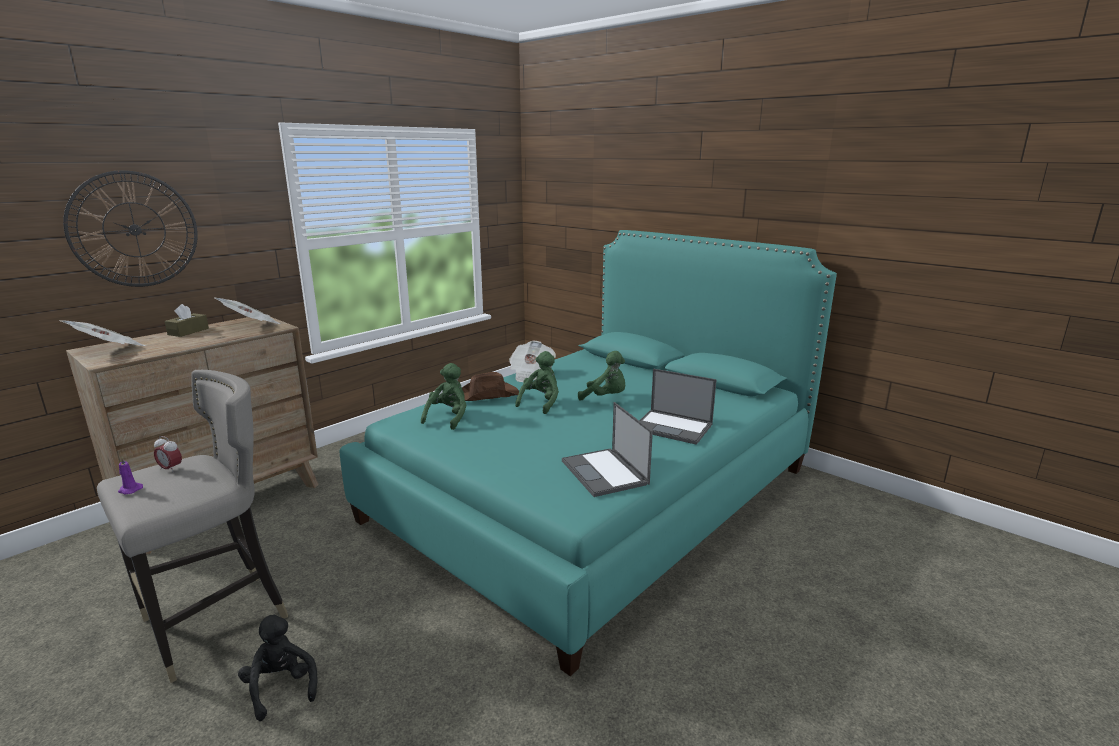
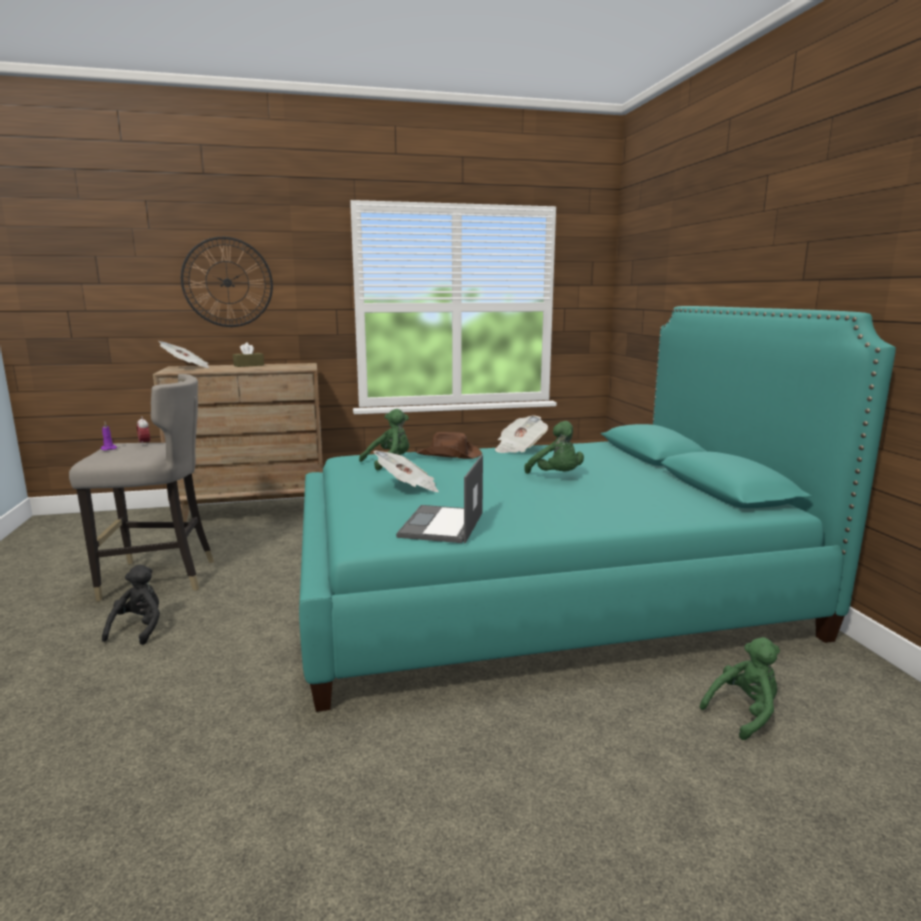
camera: 35 degrees right, 5 degrees down
(251, 325) = (291, 366): newspaper -> newspaper (408, 488)
(541, 403) = (484, 468): green plush toy -> green plush toy (744, 713)
(673, 427) = (583, 511): laptop -> none

